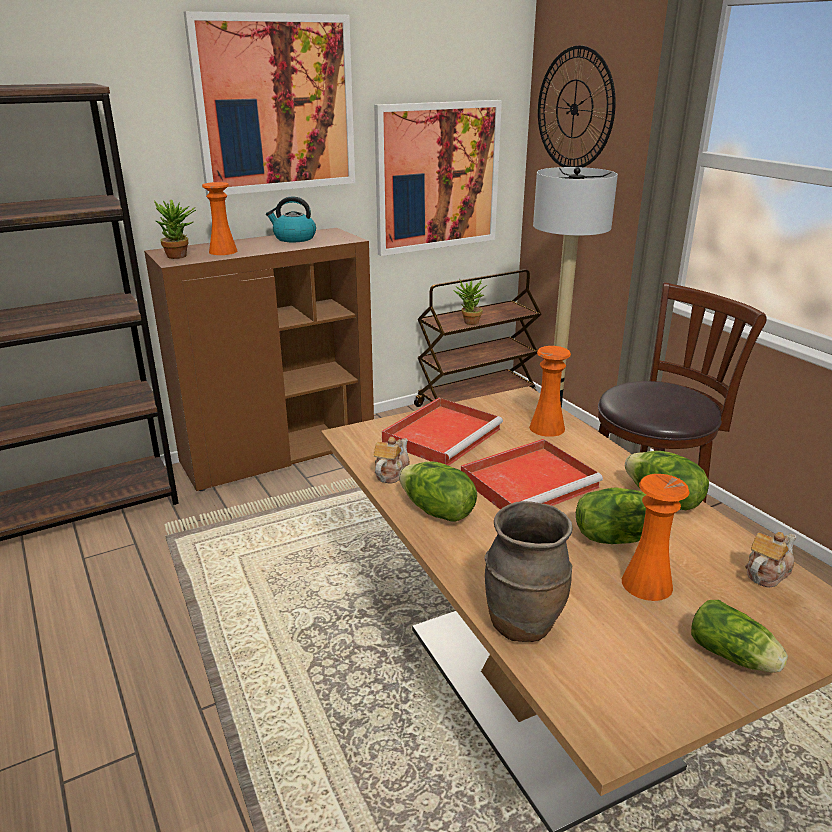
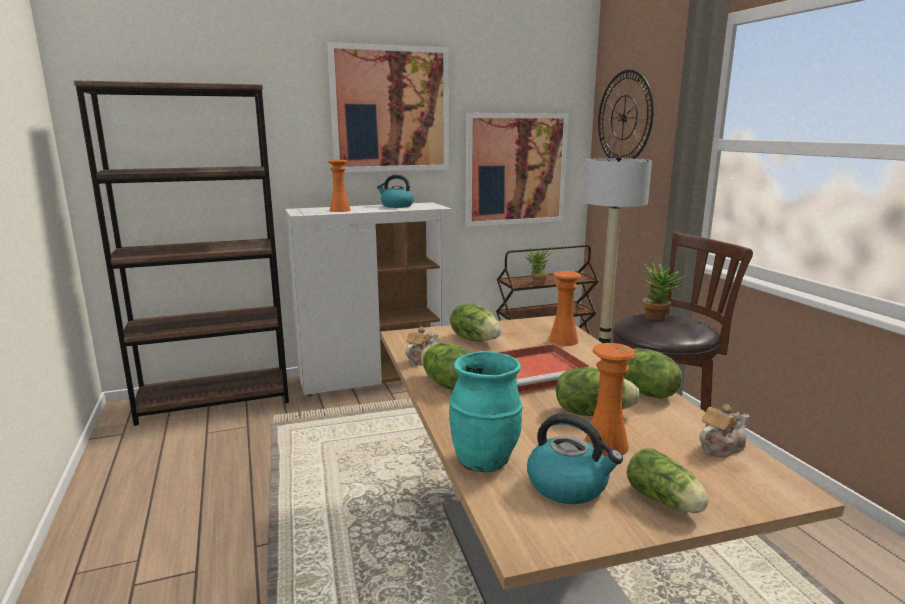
camera: 10 degrees right, 10 degrees down
(180, 256) = (308, 212): potted plant -> potted plant (659, 318)
(279, 455) = (376, 377): brown cabinet -> white cabinet
(443, 434) = (475, 339): red tray -> lettuce
(522, 624) = (484, 461): brown vase -> turquoise vase
(627, 648) = (568, 485): none -> kettle

